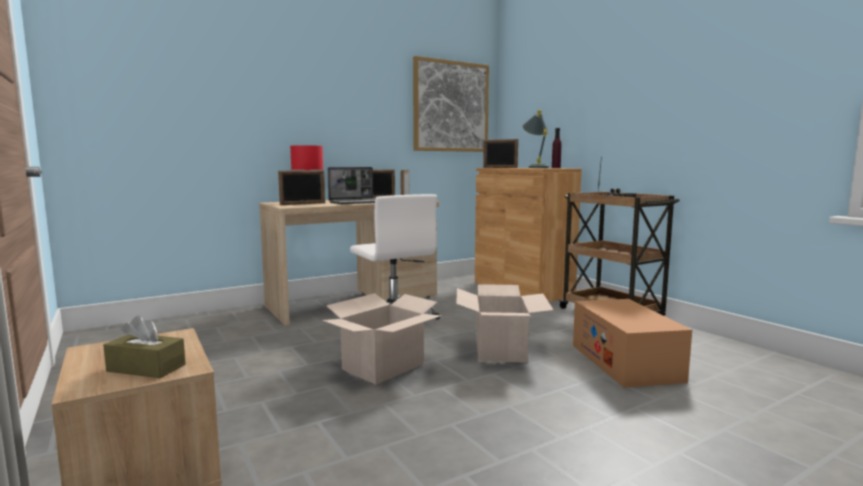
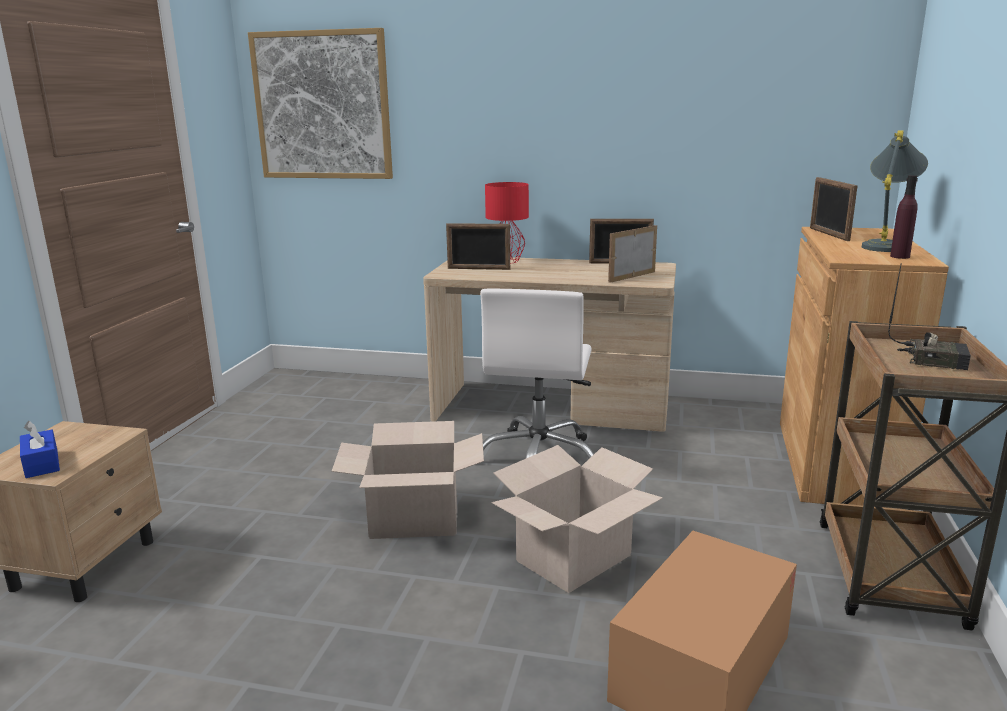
camera: 45 degrees right, 10 degrees up
(146, 368) = (42, 464): brown tissue box -> blue tissue box
(358, 202) = (548, 275): laptop -> none
(451, 107) = (790, 106): picture -> picture (322, 106)

